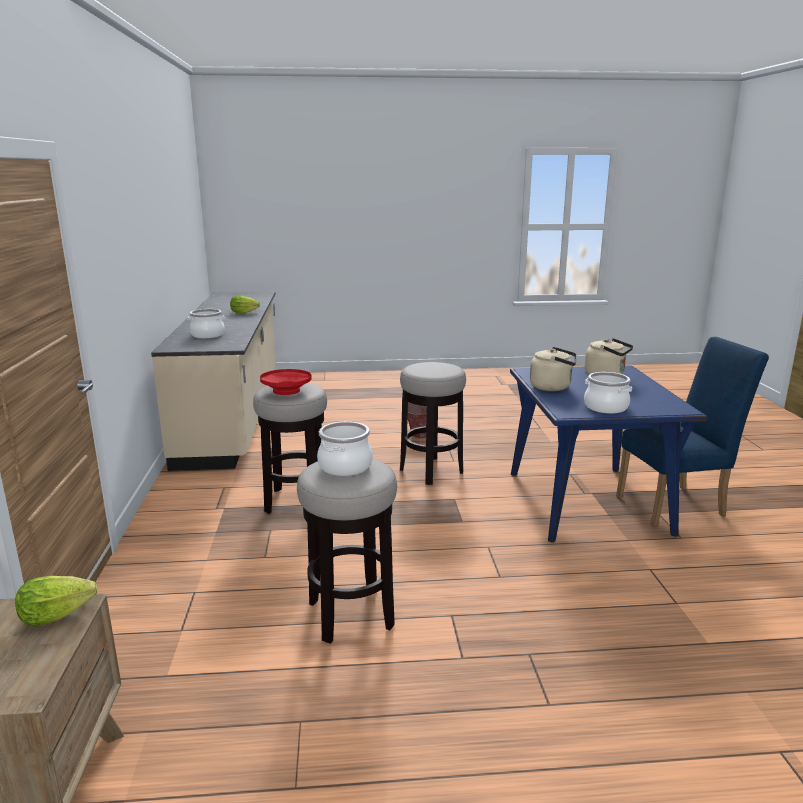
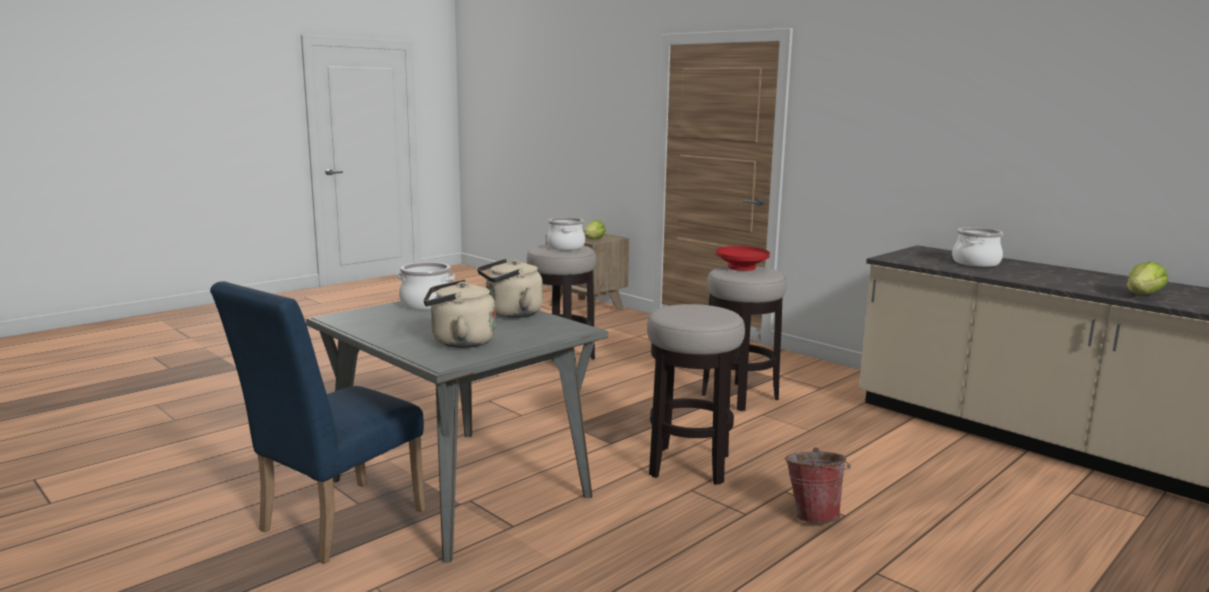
camera: 140 degrees right, 5 degrees down
(587, 502) = (458, 488): blue dining table -> grey dining table

